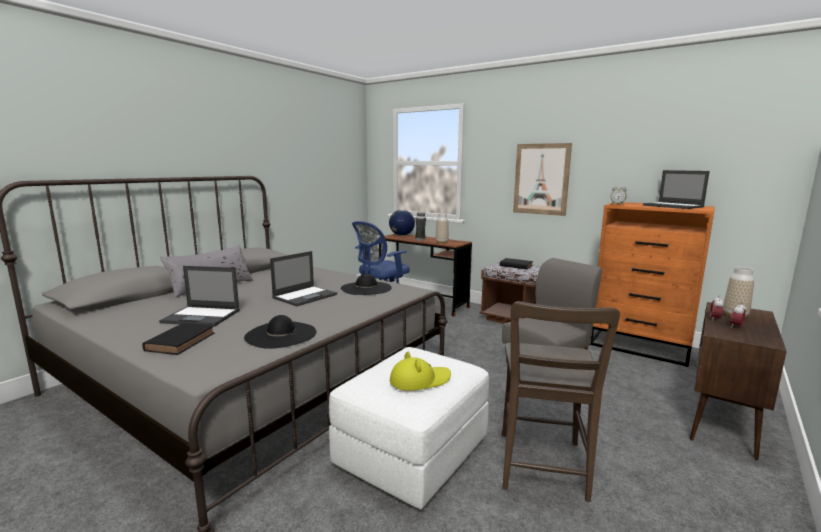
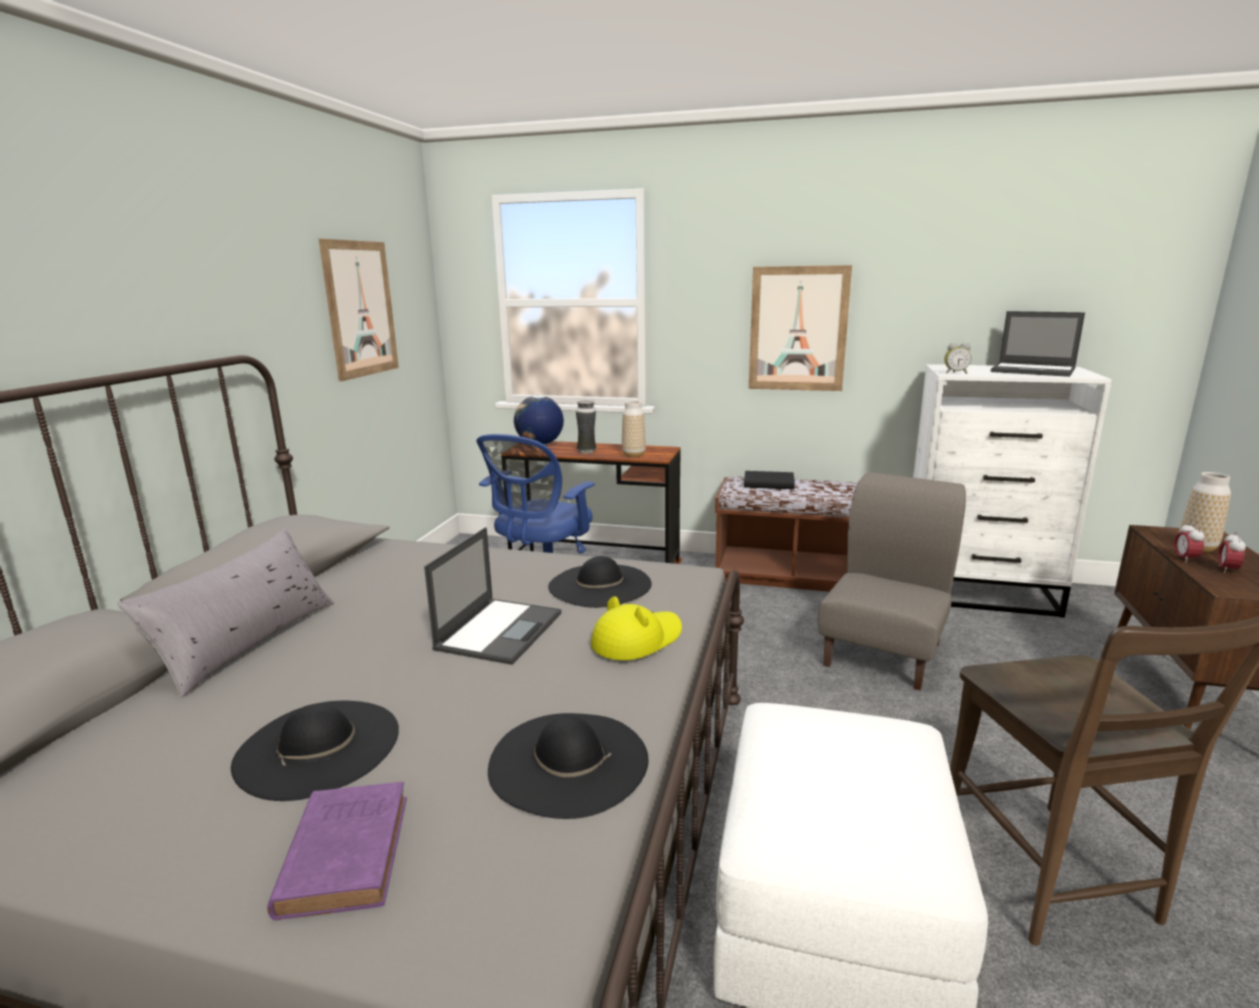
camera: 20 degrees left, 5 degrees up
(181, 341) = (346, 850): black book -> purple book
(202, 316) = (318, 747): laptop -> black hat
(319, 161) = (360, 309): none -> picture
(419, 380) = (874, 790): yellow hat -> yellow hat (637, 640)
(640, 346) = (979, 593): orange dresser -> white dresser

